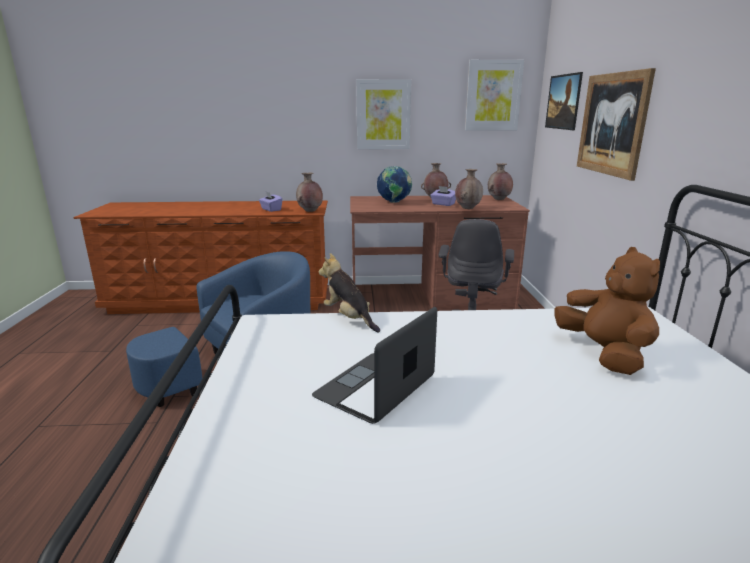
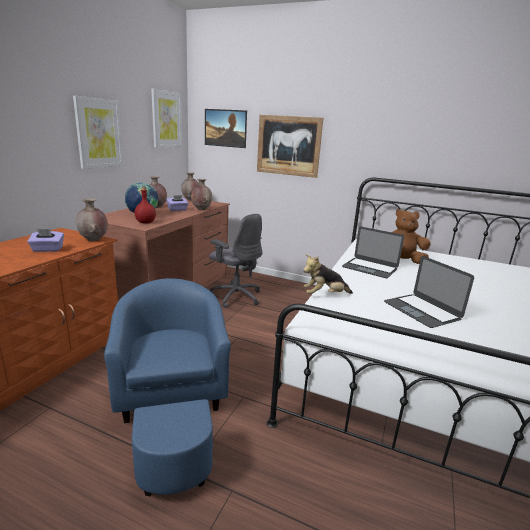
camera: 65 degrees left, 0 degrees up
(373, 207) = (146, 222): none -> red bottle
(508, 332) = (370, 268): none -> laptop

